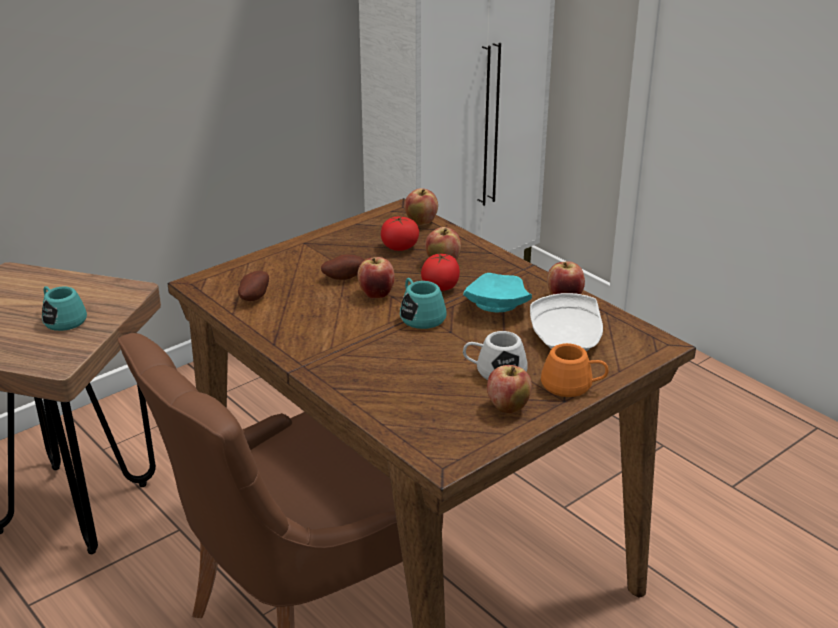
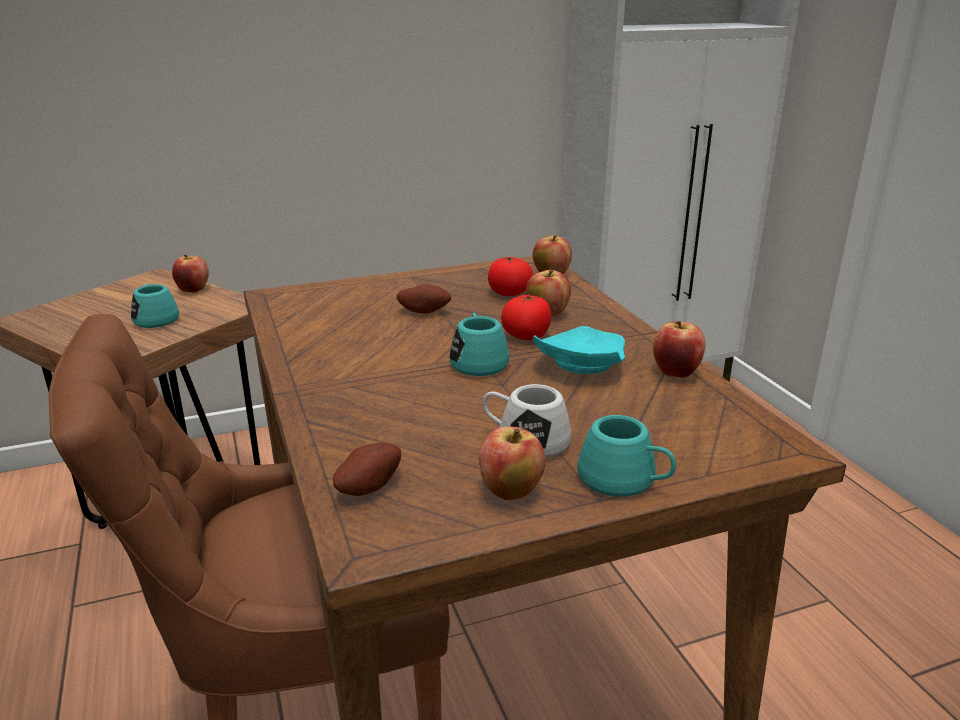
camera: 20 degrees right, 5 degrees down
(253, 297) = (312, 315): potato -> potato (367, 486)
(377, 294) = (446, 332): apple -> apple (193, 290)
(568, 339) = (653, 419): white plate -> none
(573, 386) = (625, 481): orange mug -> turquoise mug

